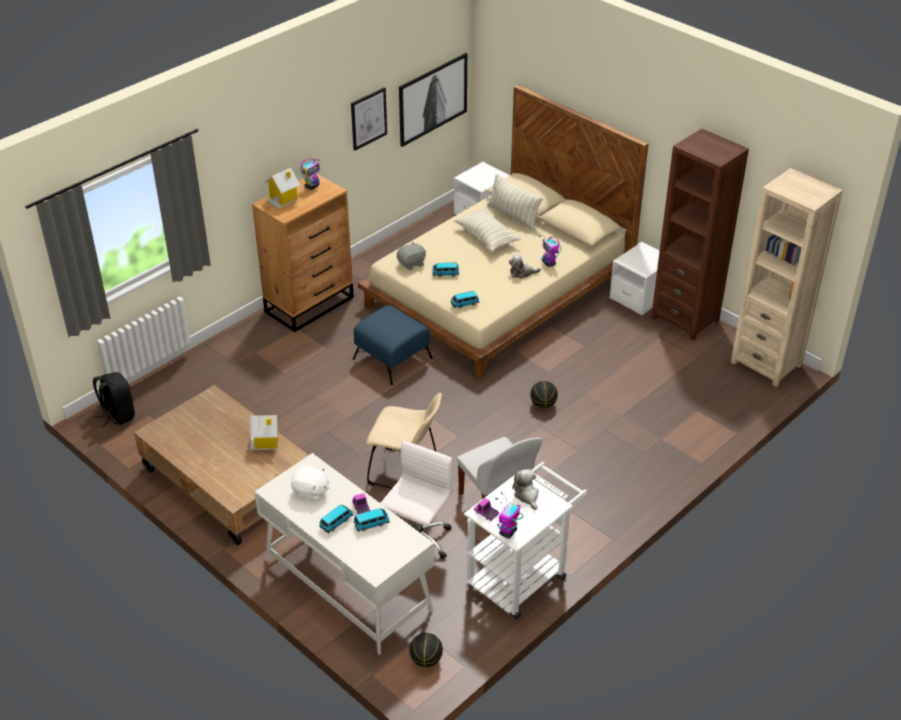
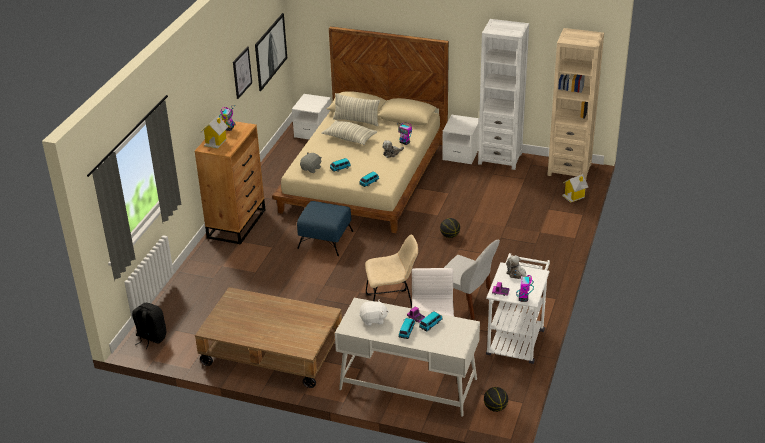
camera: 25 degrees left, 5 degrees down
(266, 442) = (298, 310): toy house -> toy house (574, 196)
(685, 319) = (500, 158): brown bookcase -> white bookcase

